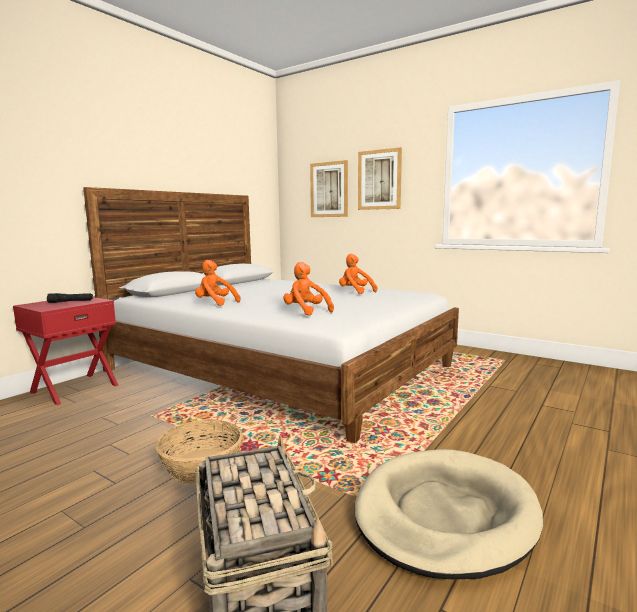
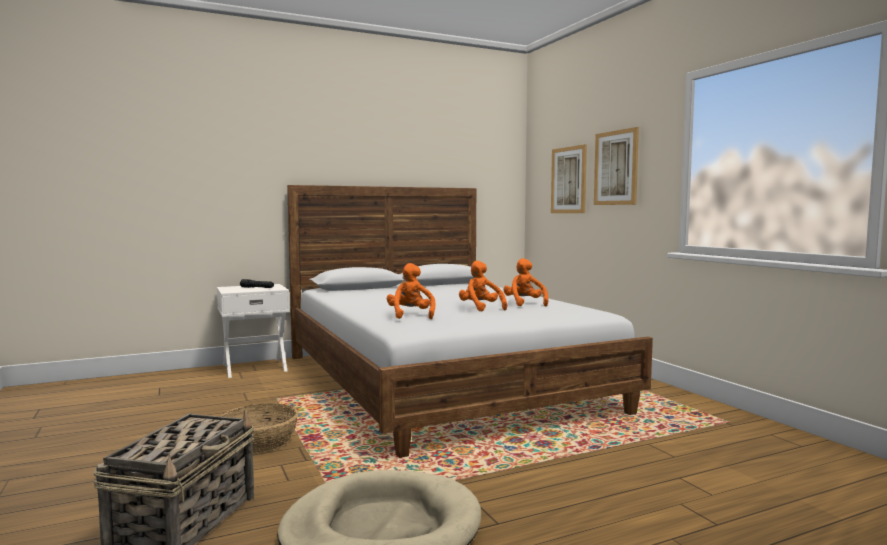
camera: 30 degrees right, 5 degrees down
(74, 388) = (254, 367): red nightstand -> white nightstand
(215, 303) = (362, 300): orange plush toy -> orange plush toy (480, 308)

